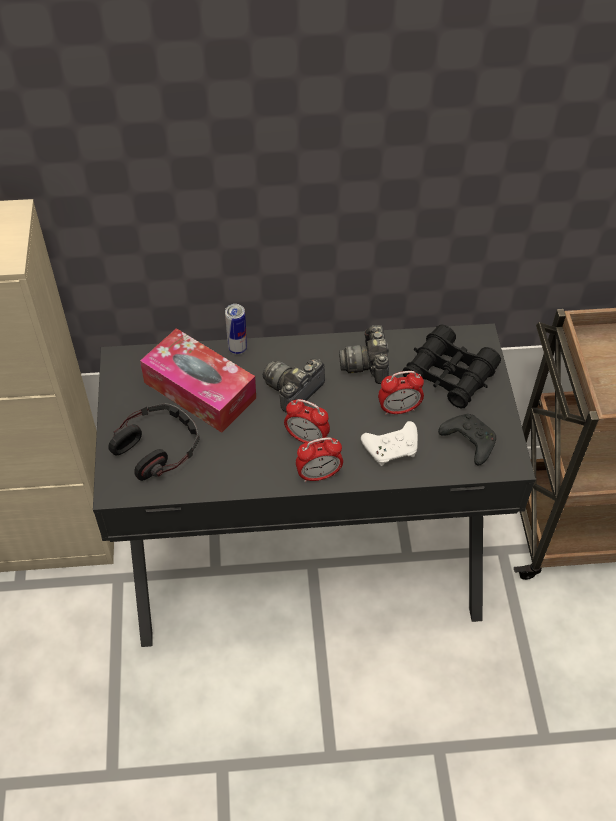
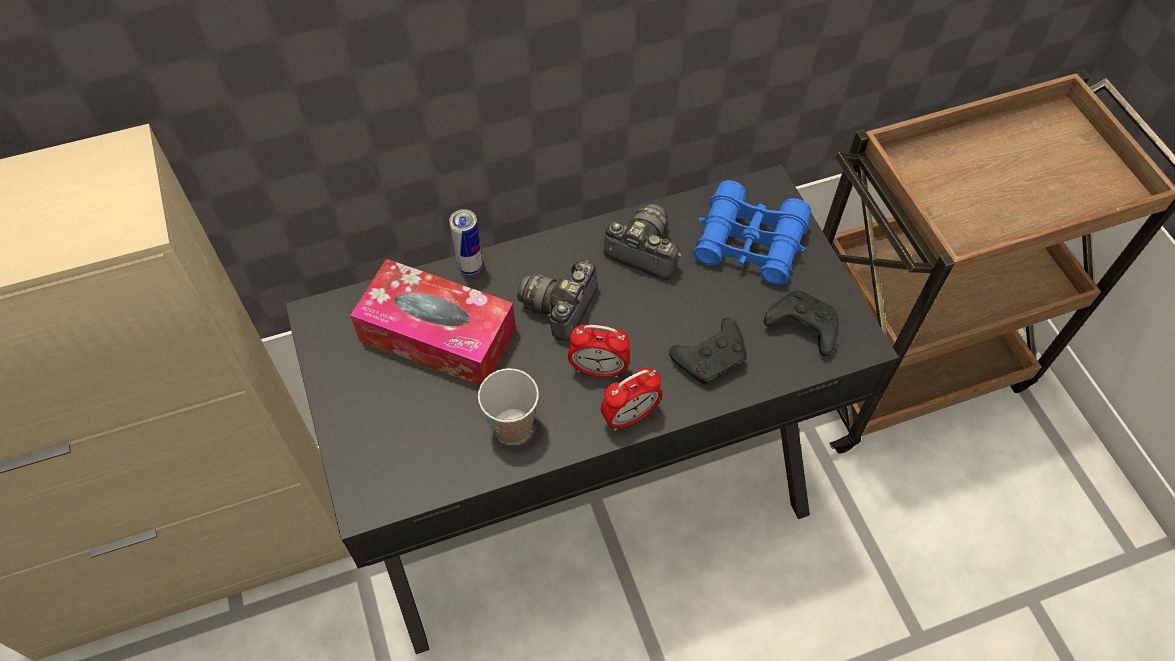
camera: 15 degrees left, 5 degrees up
(156, 447) = (403, 427): headphones -> none
(232, 462) = (512, 426): none -> cup
(367, 364) = (644, 251): camera -> camera turned 135 degrees clockwise
(392, 448) = (711, 358): white game controller -> black game controller
(399, 409) = (702, 303): alarm clock -> none
(449, 374) = (749, 243): black binoculars -> blue binoculars

